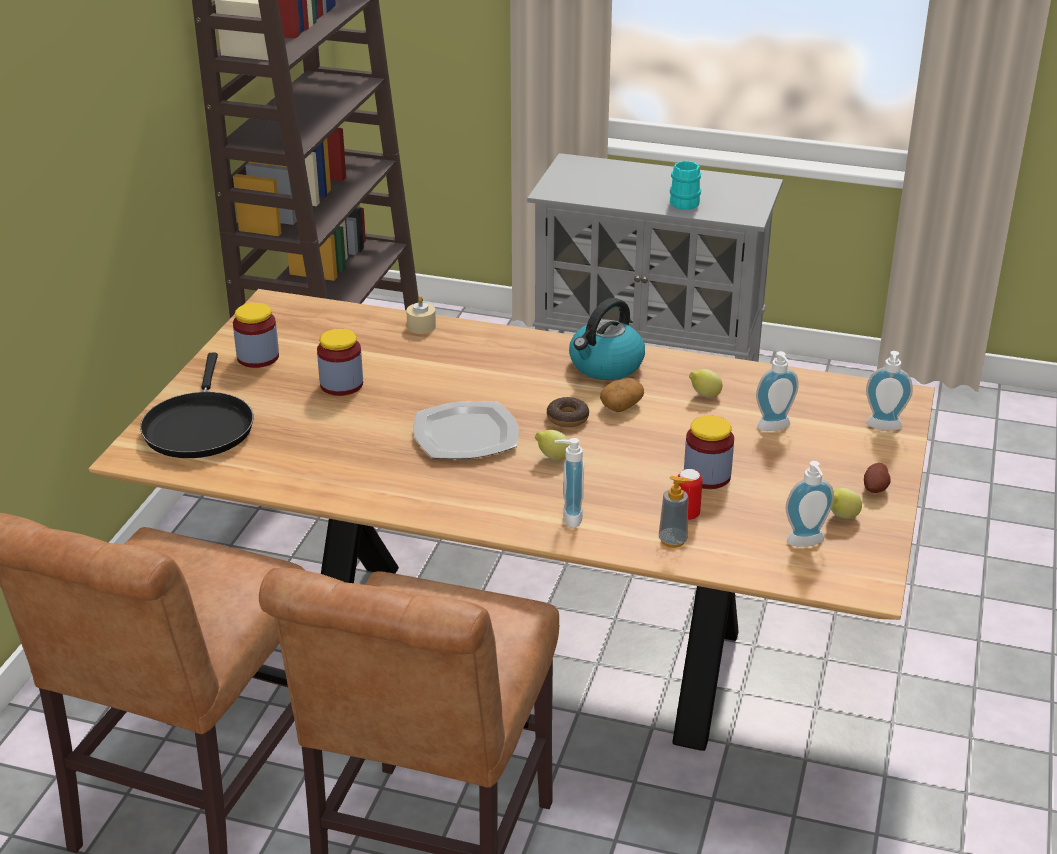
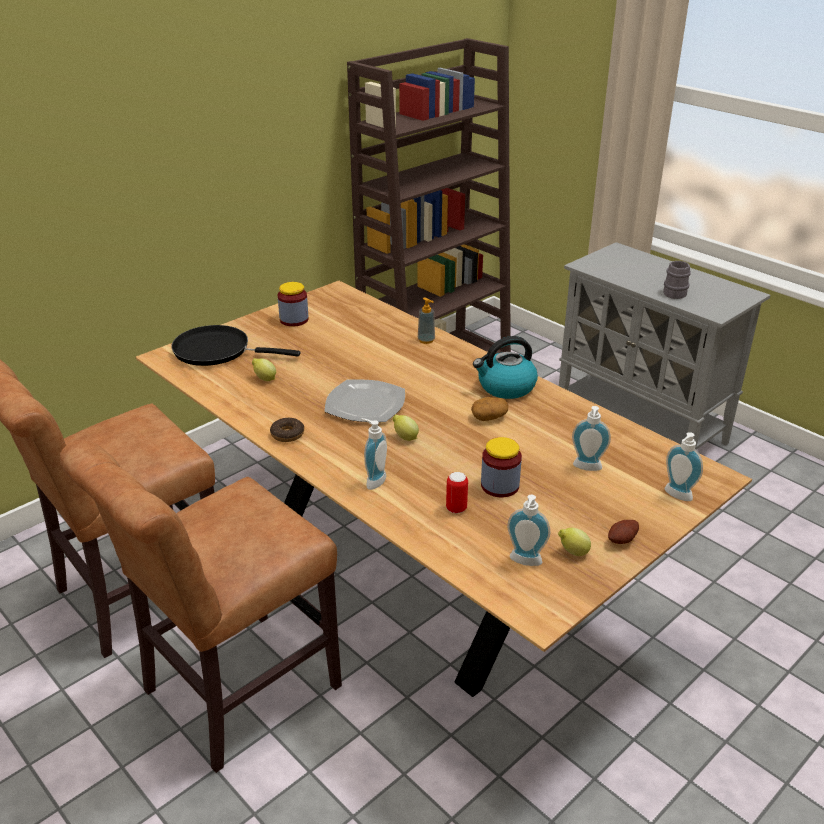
camera: 30 degrees right, 0 degrees up
(199, 427) = (217, 351): black frying pan -> black frying pan turned 75 degrees clockwise
(341, 385) = (324, 350): jar -> none
(421, 326) = (411, 328): beige candle -> none
(567, 418) = (443, 414): donut -> donut (287, 434)
(673, 540) = (427, 523): soap dispenser -> soap dispenser (426, 340)
(685, 201) = (677, 292): turquoise mug -> grey mug
(704, 396) = (556, 428): lemon -> lemon (264, 379)

